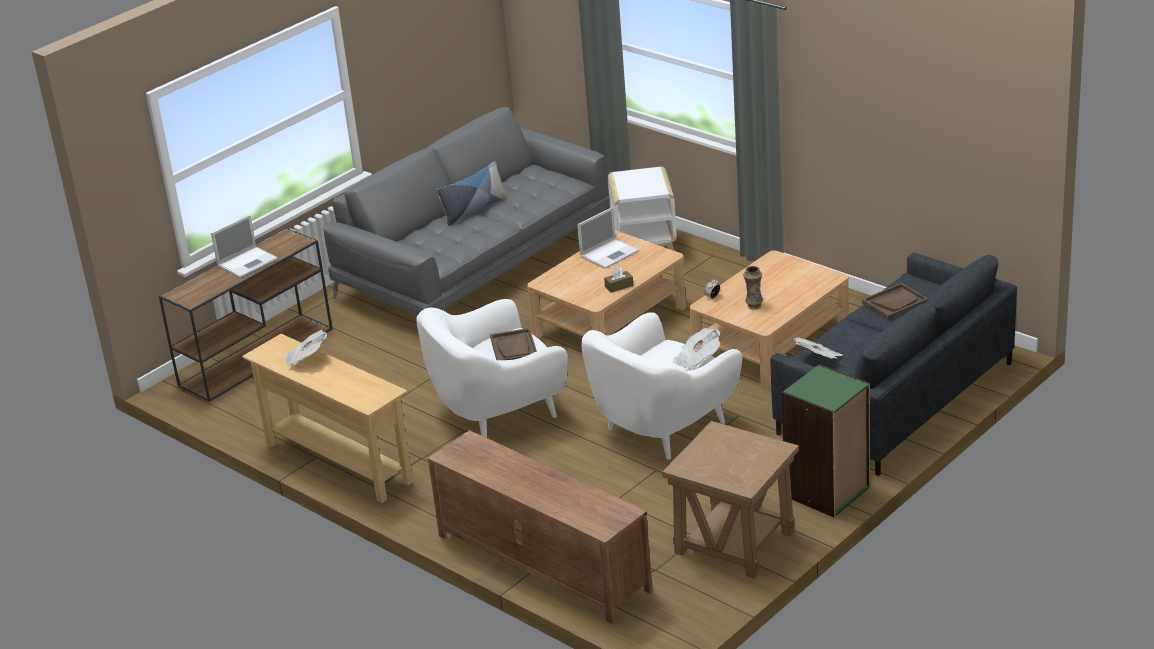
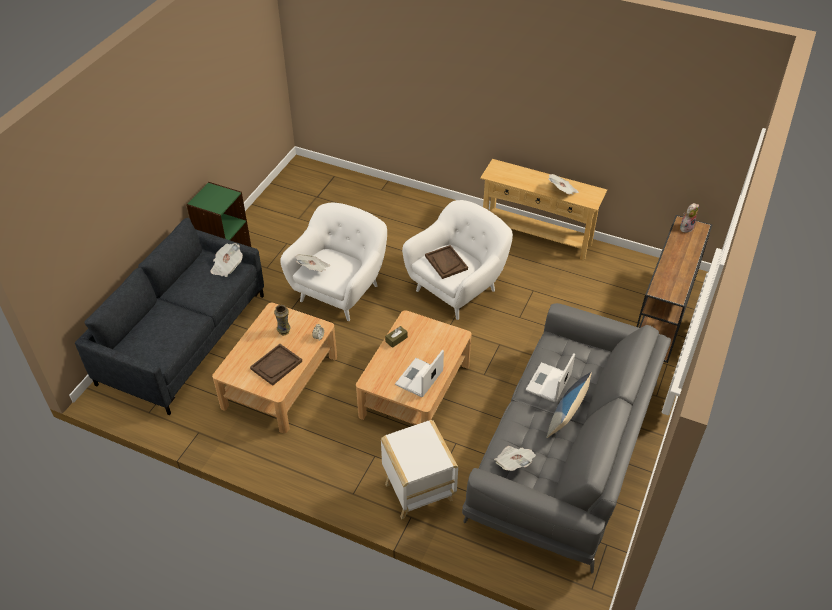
camera: 160 degrees right, 15 degrees up
(194, 295) = (686, 227): none -> plush toy
(248, 262) = (678, 264): laptop -> laptop (548, 383)
(542, 562) = (379, 192): brown tv stand -> none
(551, 185) = (513, 463): none -> newspaper
(735, 542) = (276, 218): brown side table -> none
(895, 303) = (172, 328): brown tray -> brown tray (276, 365)

